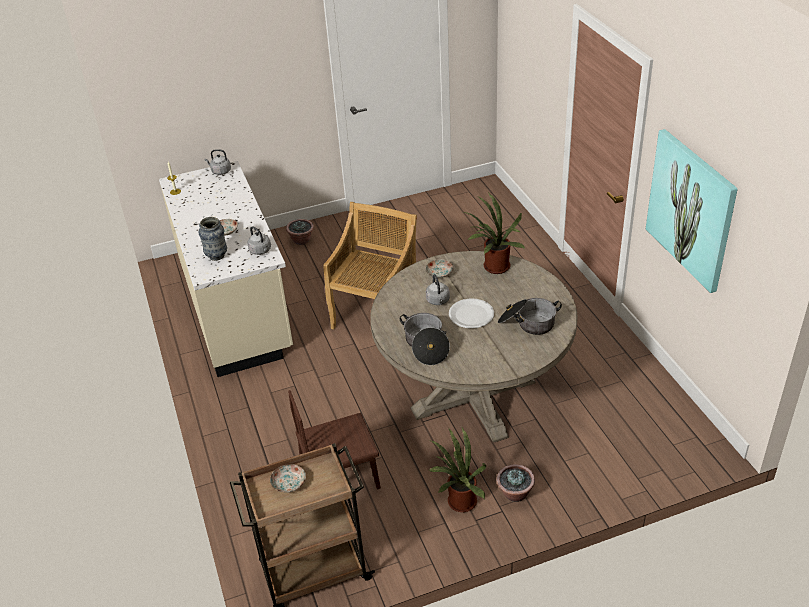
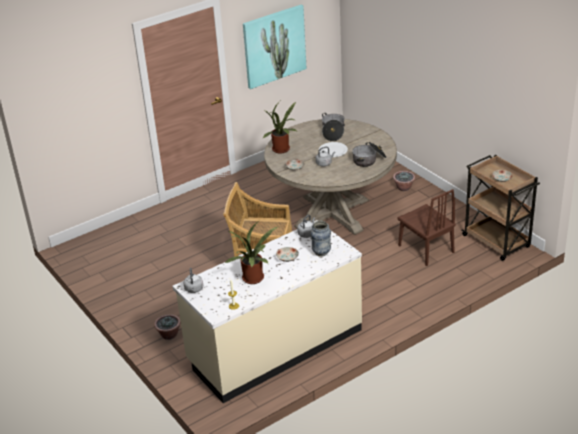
camera: 105 degrees left, 5 degrees down
(459, 502) = (420, 204): potted plant -> potted plant (254, 279)

